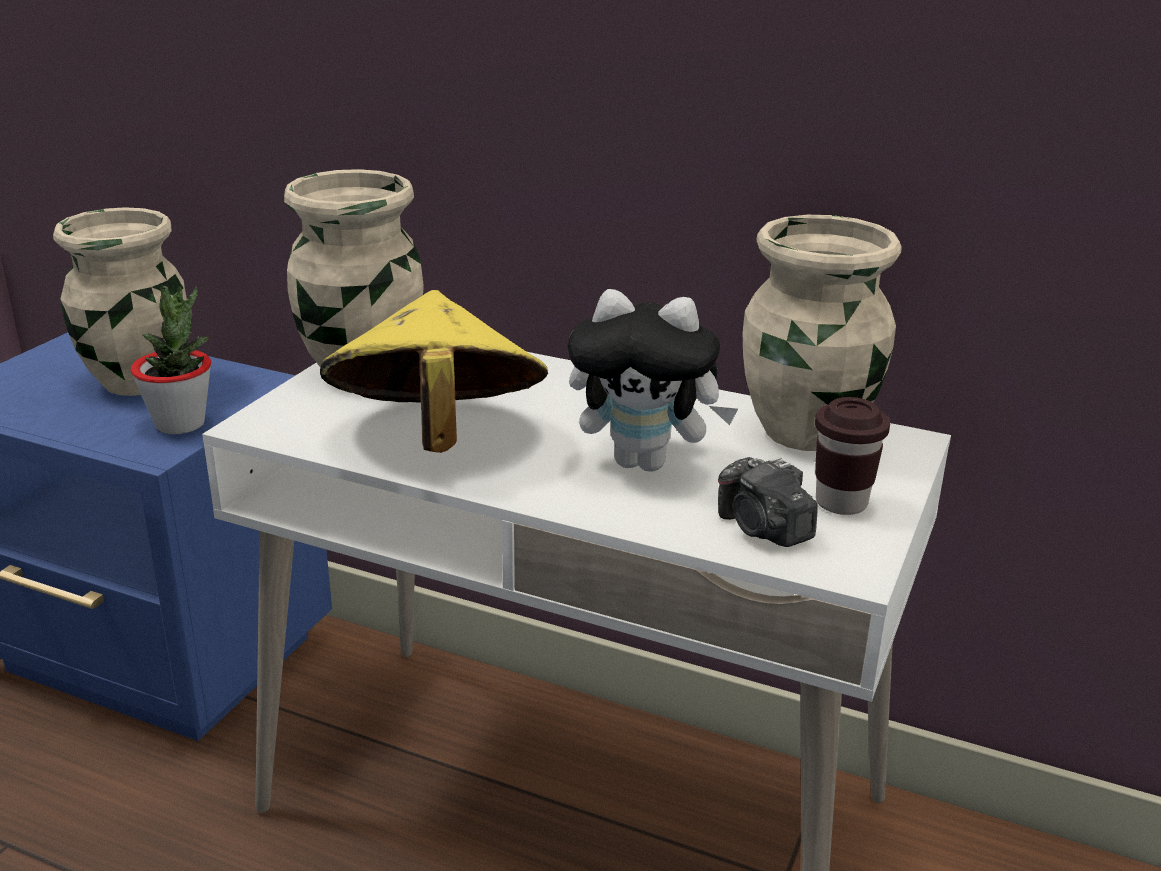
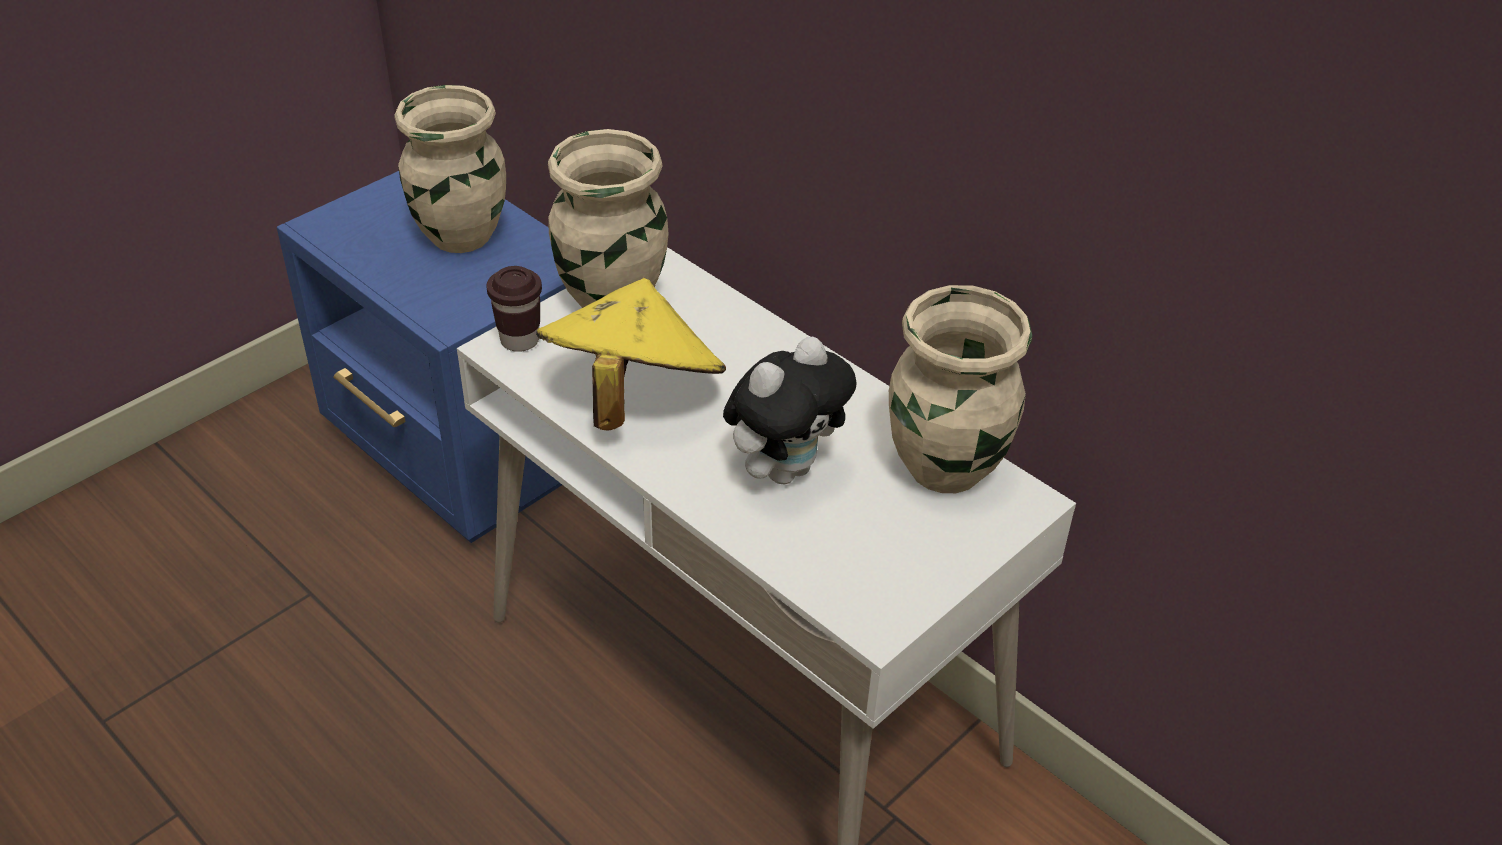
camera: 20 degrees right, 15 degrees up
(180, 424) = (476, 296): potted plant -> none
(645, 462) = (784, 468): plush toy -> plush toy turned 75 degrees counterclockwise
(763, 529) = (834, 566): camera -> none
(841, 502) = (918, 556): brown cup -> brown cup (519, 340)

